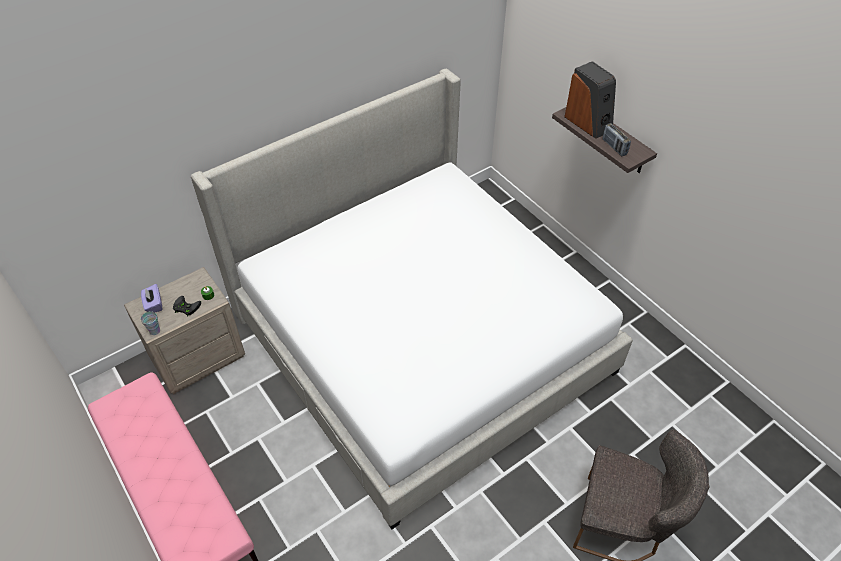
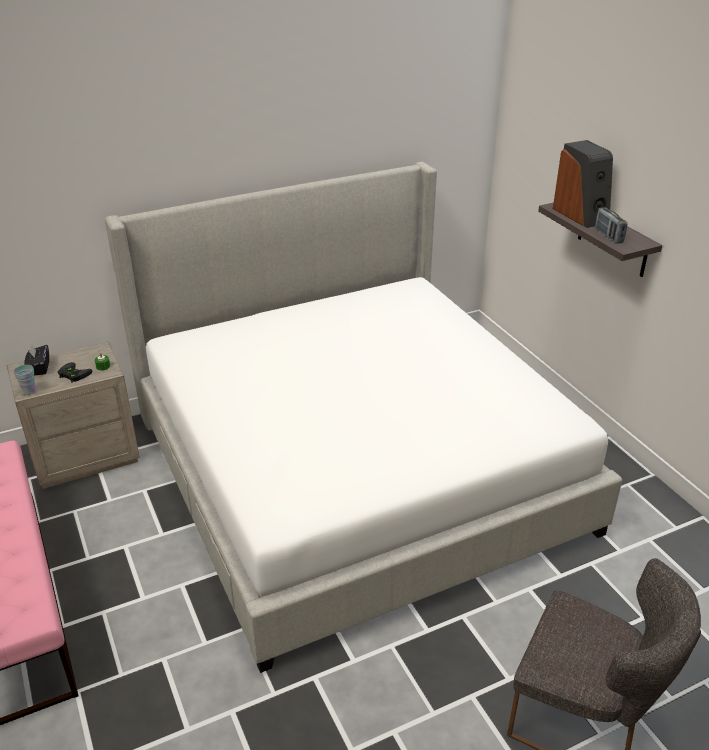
camera: 10 degrees right, 15 degrees down
(154, 304) = (39, 368): purple tissue box -> black tissue box

